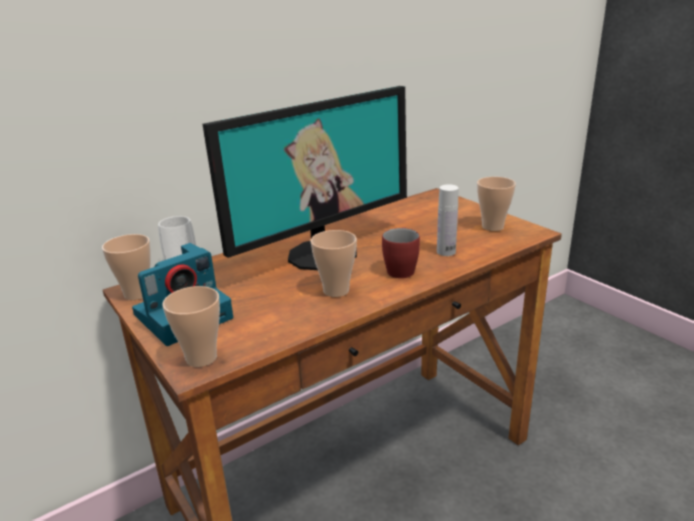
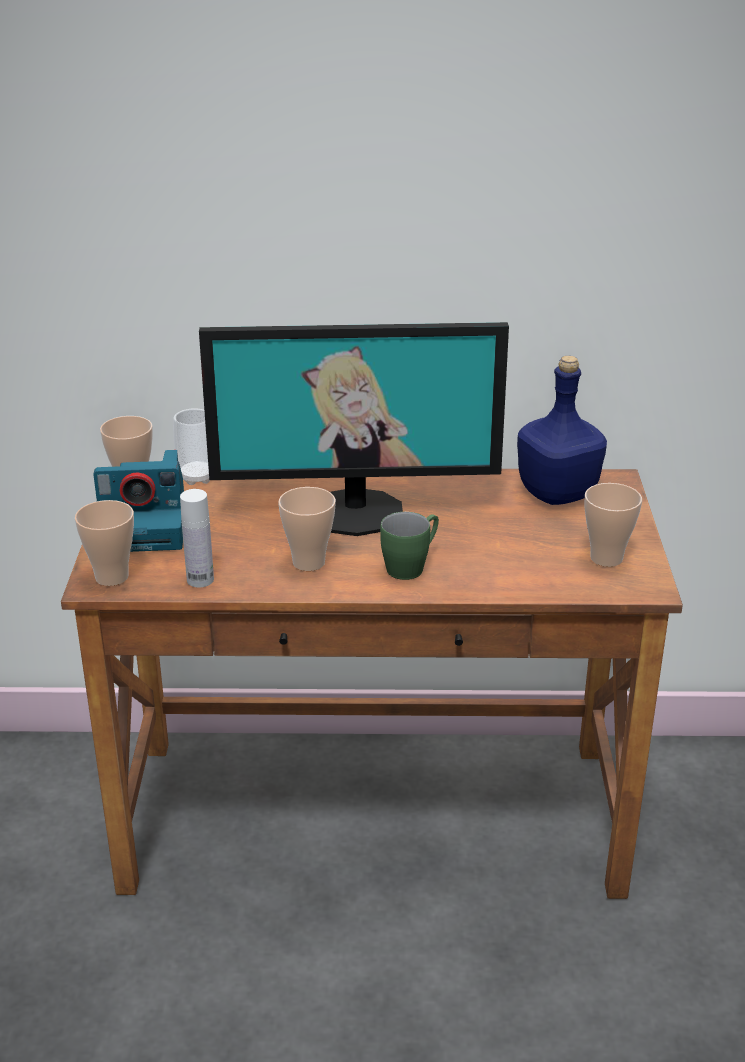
camera: 35 degrees right, 5 degrees up
(401, 268) = (411, 566): red mug -> green mug
(419, 209) = (558, 494): none -> blue bottle
(446, 252) = (493, 567): white bottle -> white bottle (200, 580)

